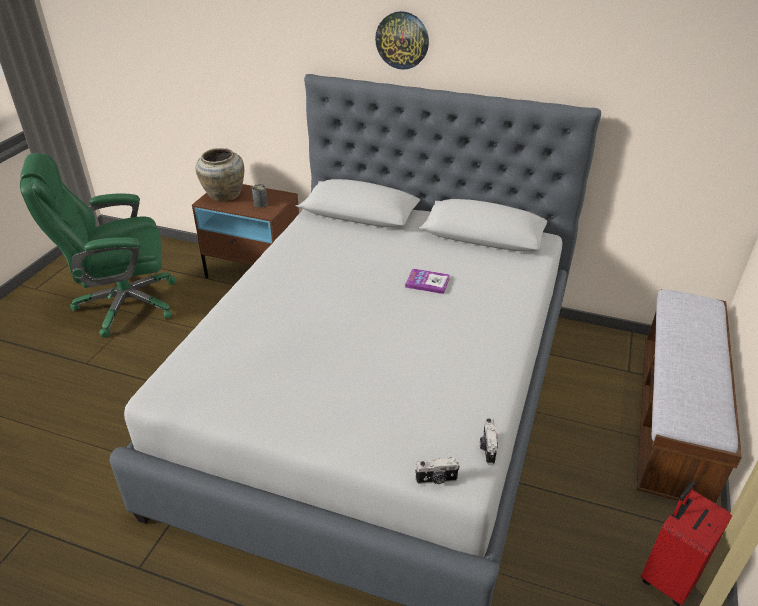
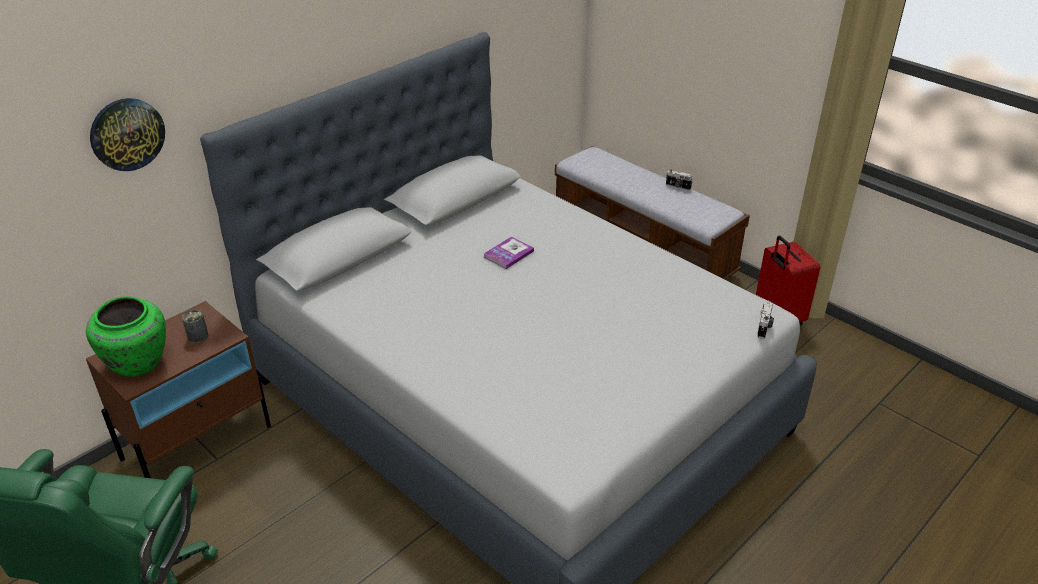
camera: 65 degrees left, 0 degrees up
(223, 196) = (137, 365): beige vase -> green vase
(402, 40) = (294, 45): wall clock -> wall clock (127, 134)
(487, 448) = (742, 293): camera -> camera (678, 187)

